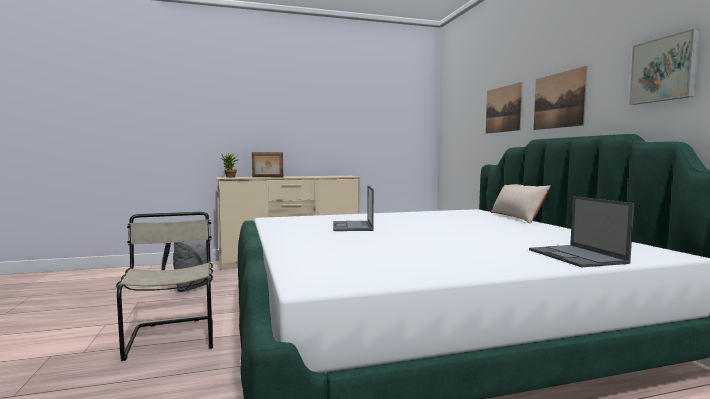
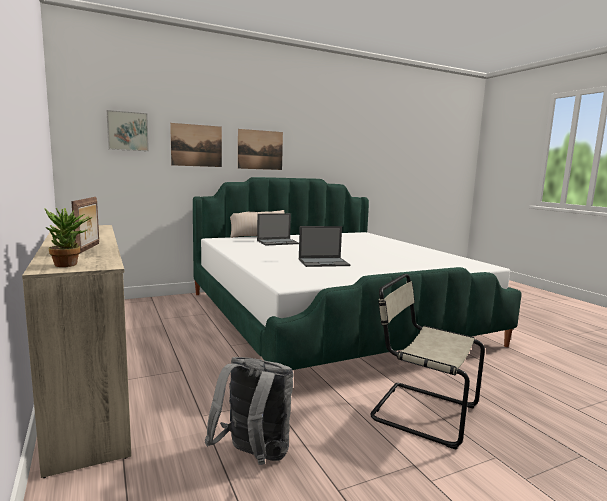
camera: 100 degrees left, 5 degrees up
(172, 336) = (420, 412): beige chair -> beige chair turned 60 degrees clockwise
(577, 256) = (382, 240): laptop -> laptop (278, 242)
(664, 69) = (326, 147): picture -> picture (127, 131)

